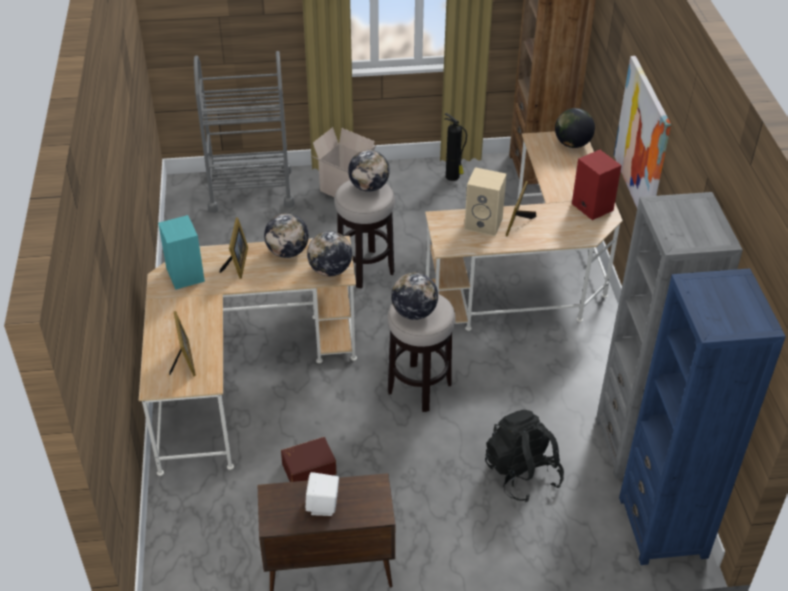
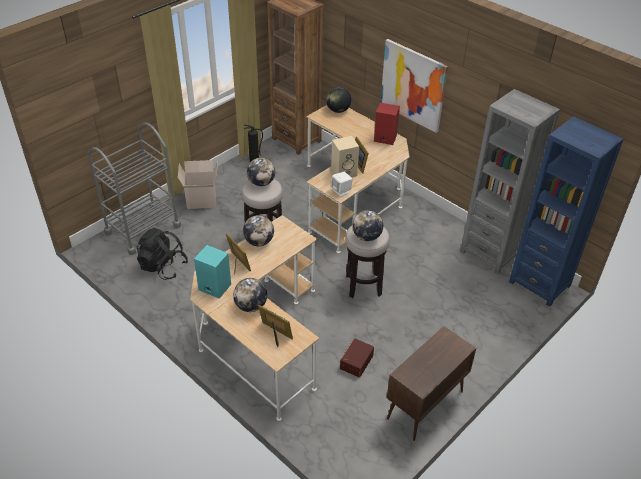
camera: 40 degrees left, 0 degrees up
(323, 506) = (434, 362): white speaker -> white speaker (341, 191)
(330, 270) = (295, 239): globe -> globe (251, 306)
(522, 474) = (457, 298): black backpack -> black backpack (163, 267)

